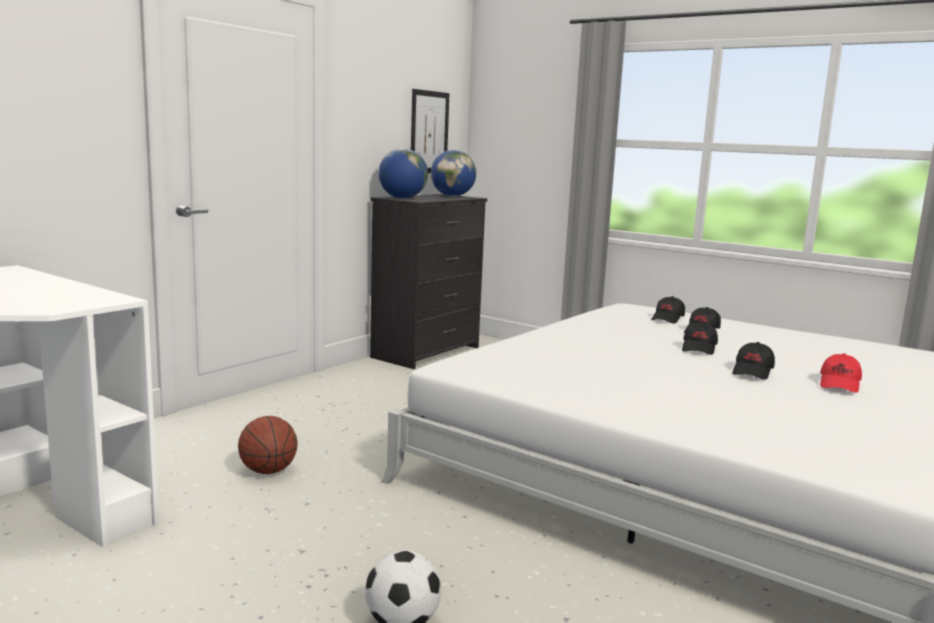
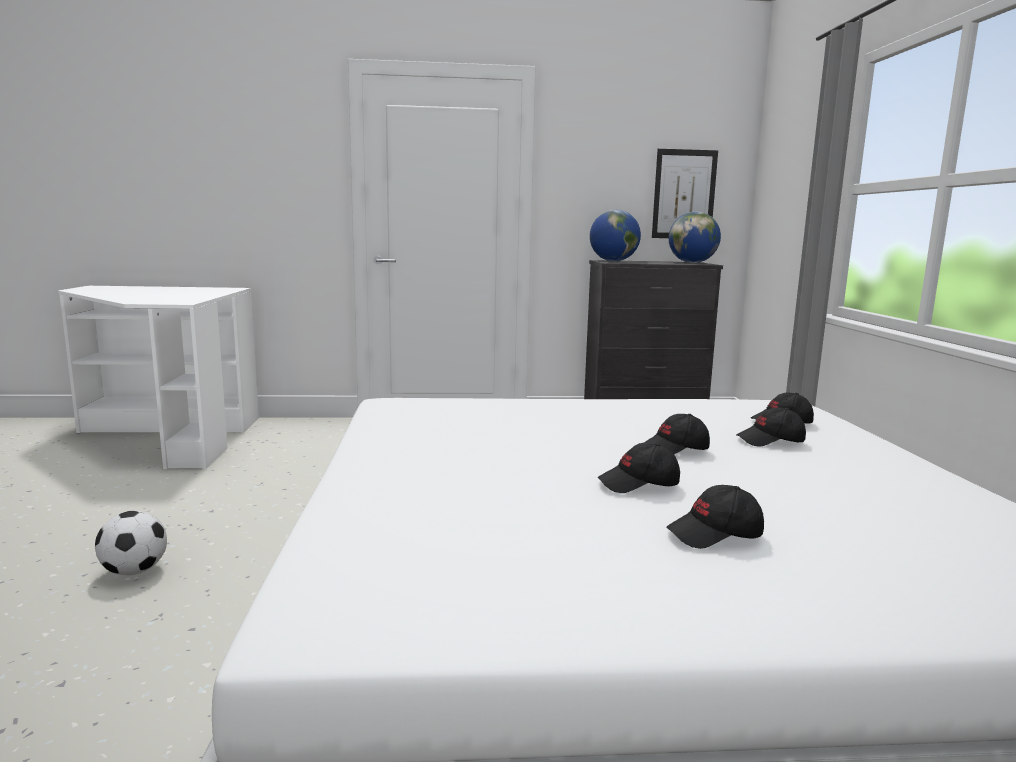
camera: 50 degrees right, 0 degrees up
(268, 471) = (318, 464): basketball -> none
(840, 384) = (715, 534): red cap -> black cap

